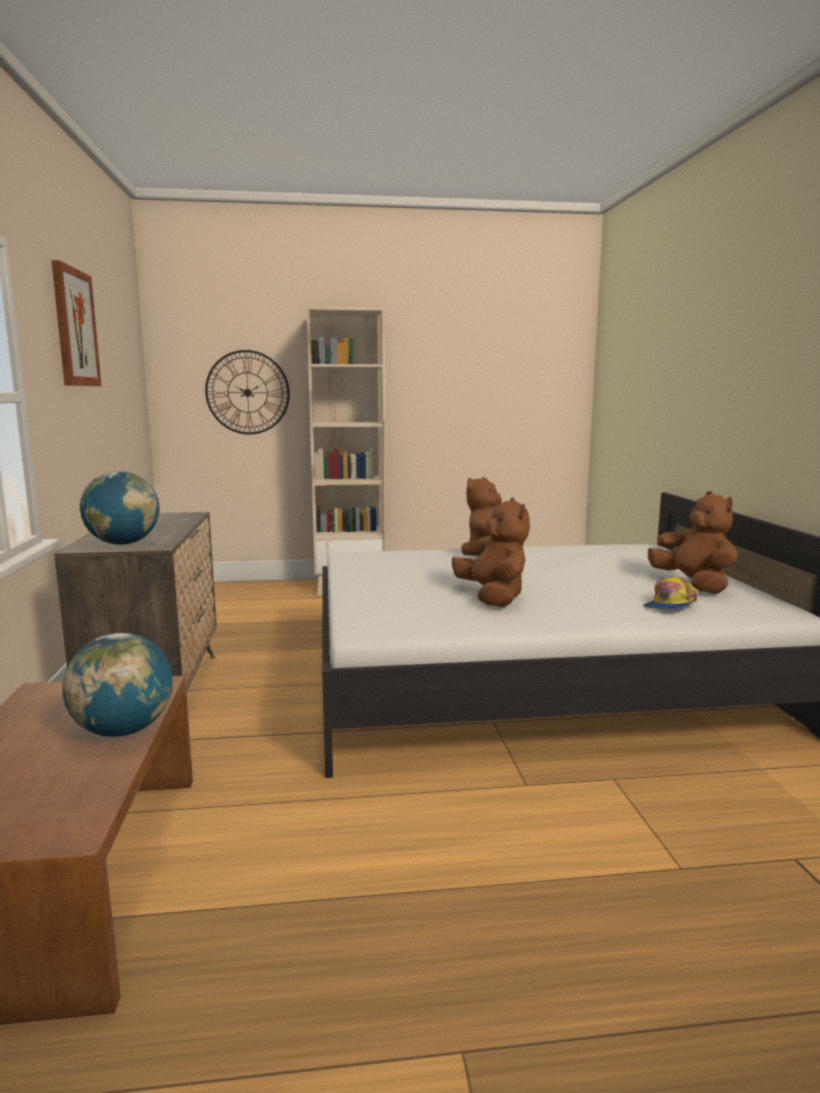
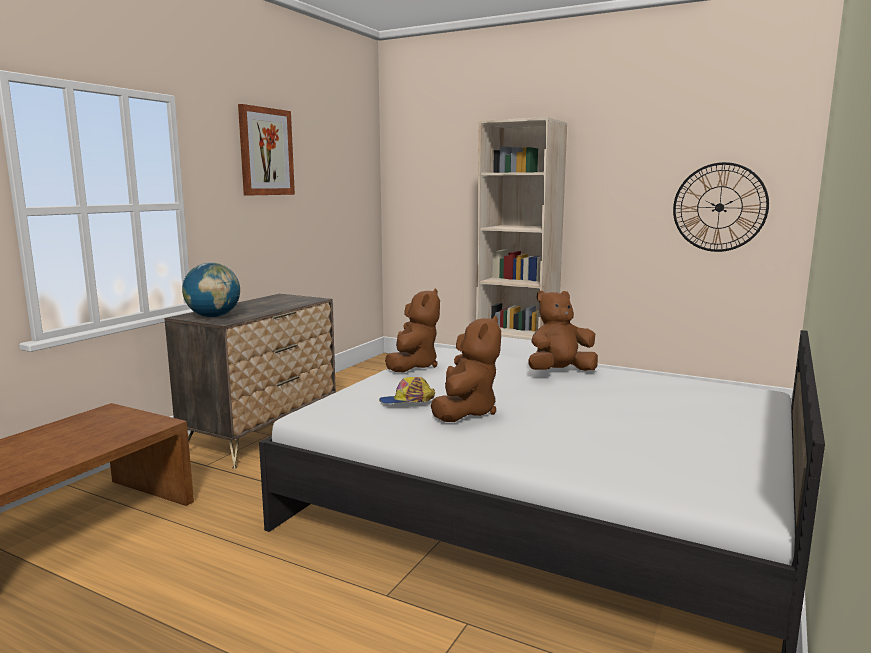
camera: 35 degrees right, 0 degrees up
(123, 731) = (91, 447): globe -> none
(247, 392) = (452, 197): wall clock -> wall clock (719, 207)
(670, 605) = (619, 461): cap -> cap (407, 401)
(693, 585) = (704, 447): brown plush toy -> brown plush toy (413, 366)

